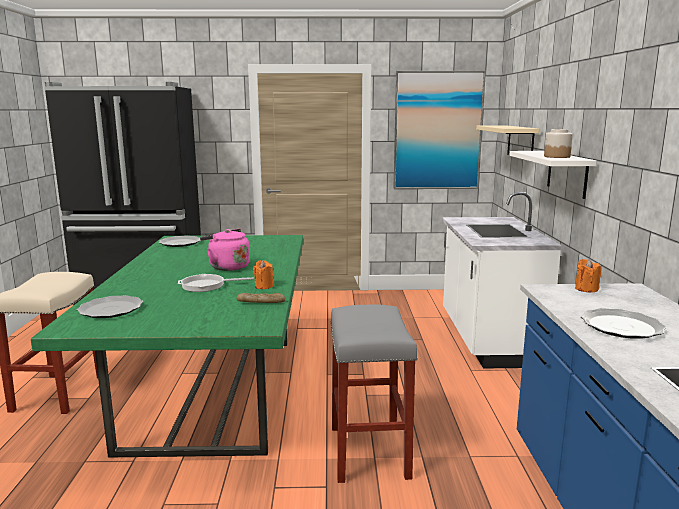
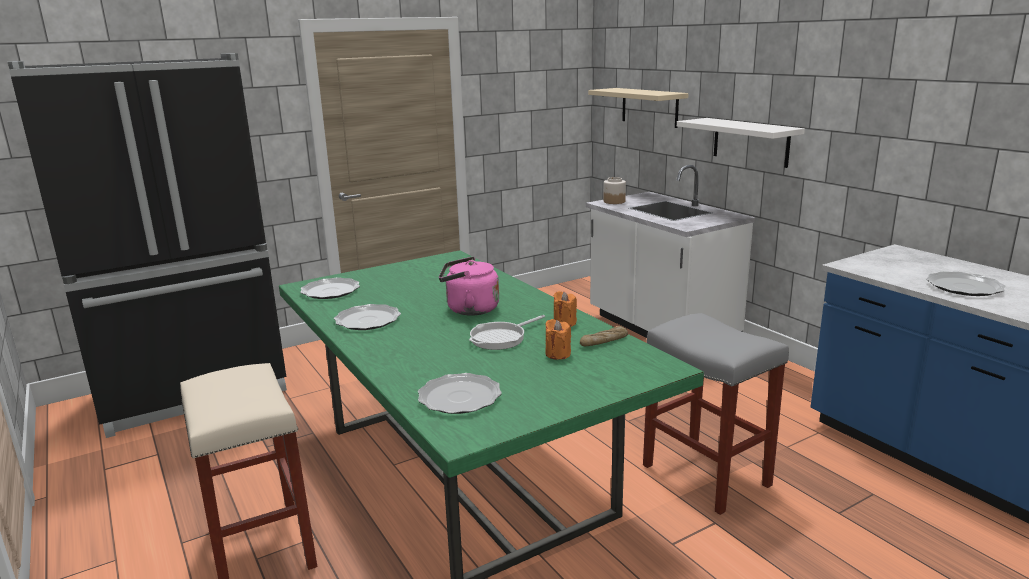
camera: 30 degrees left, 5 degrees up
(163, 261) = (368, 320): none -> plate
(438, 131) = (534, 98): picture -> none
(556, 157) = (758, 126): jar -> jar (614, 201)
(586, 289) = (874, 258): orange candle -> orange candle (558, 354)

